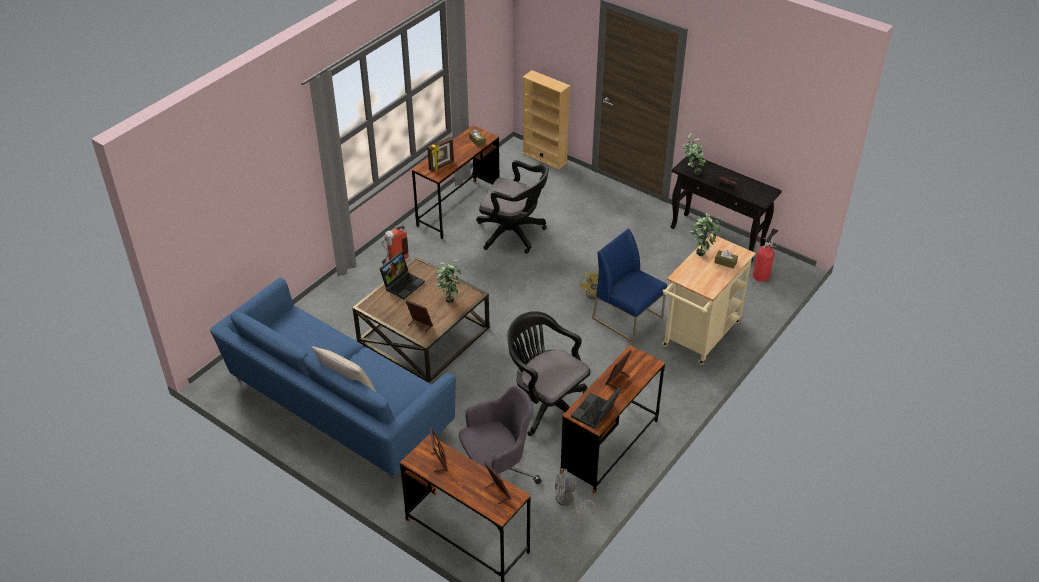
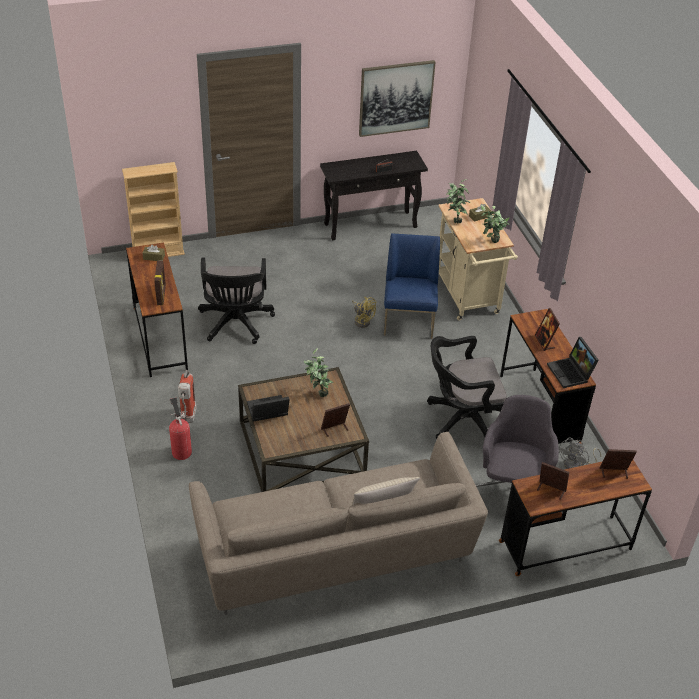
camera: 55 degrees left, 0 degrees up
(337, 406) = (335, 554): blue sofa -> beige sofa
(403, 284) = (267, 412): laptop -> laptop turned 90 degrees counterclockwise
(514, 234) = (235, 324): black office chair -> black office chair turned 120 degrees clockwise
(628, 318) = (409, 320): blue chair -> blue chair turned 105 degrees clockwise
(692, 173) = (346, 175): potted plant -> potted plant (491, 243)
(762, 275) = (434, 230): fire extinguisher -> fire extinguisher (181, 450)
(768, 126) = (396, 98): none -> picture

